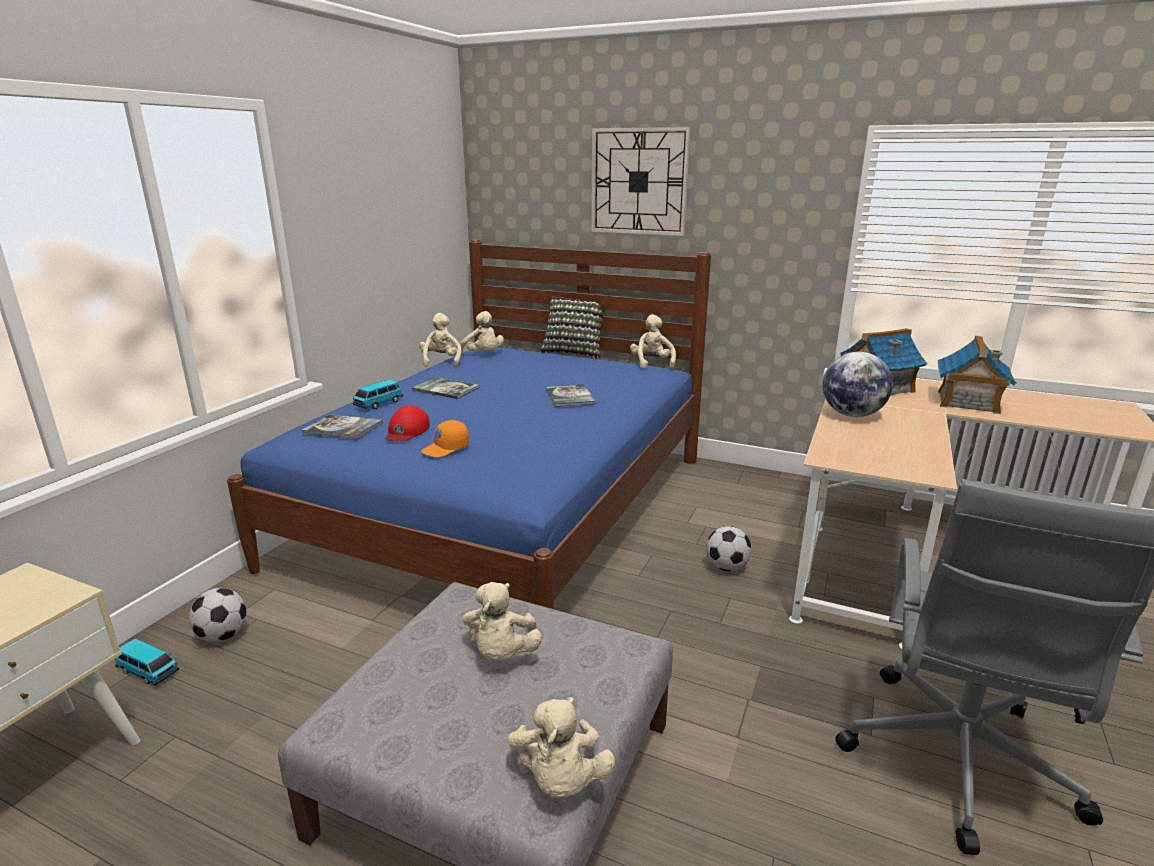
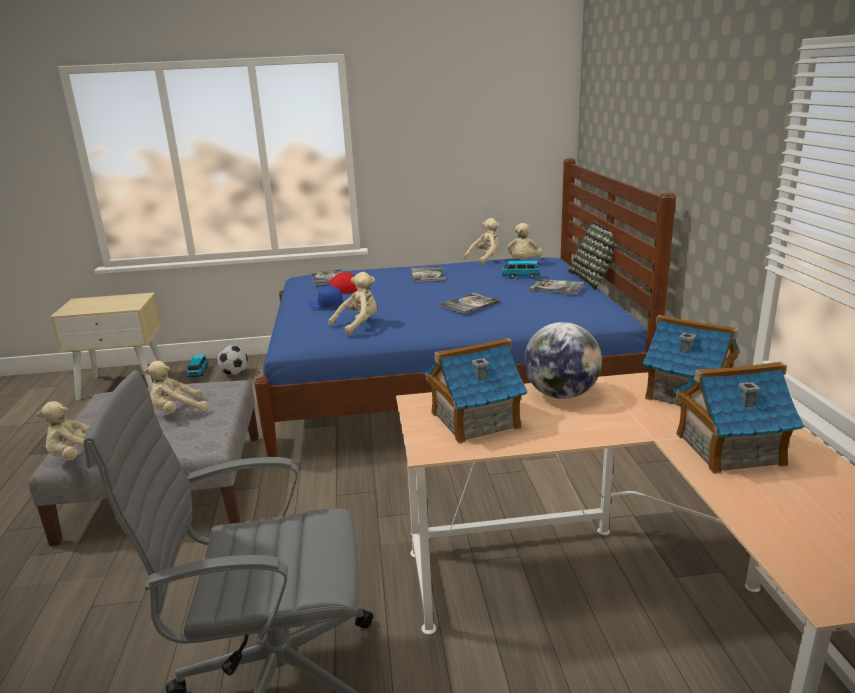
camera: 60 degrees right, 0 degrees up
(378, 404) = (376, 272): toy car -> toy car (520, 276)
(446, 449) = (325, 305): orange cap -> blue cap
(581, 364) = (556, 287): none -> book
(639, 181) = (651, 109): wall clock -> none
(652, 363) = (616, 306): beige plush toy -> beige plush toy (358, 325)
(727, 567) = (465, 498): football -> none
(881, 449) = (474, 420): none -> toy house

